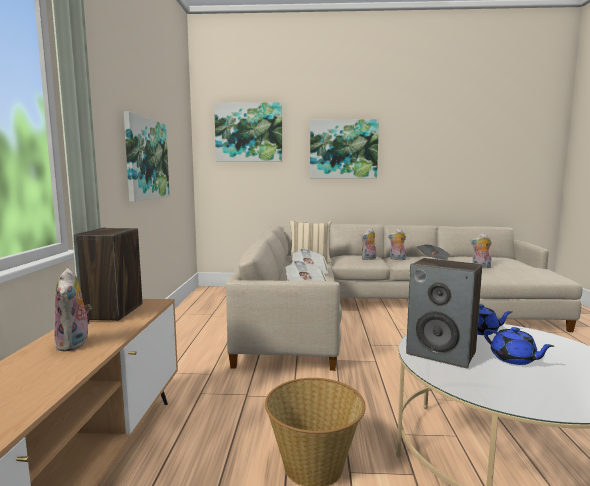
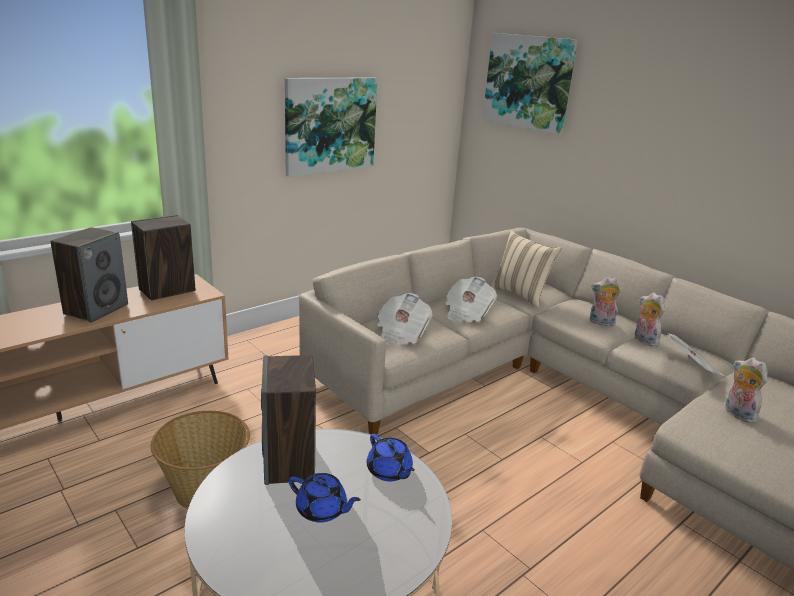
camera: 45 degrees right, 15 degrees up
(75, 344) = (96, 309): plush toy -> speaker
(343, 149) = (654, 131): picture -> none
(514, 359) = (322, 510): blue teapot -> blue teapot turned 75 degrees counterclockwise

